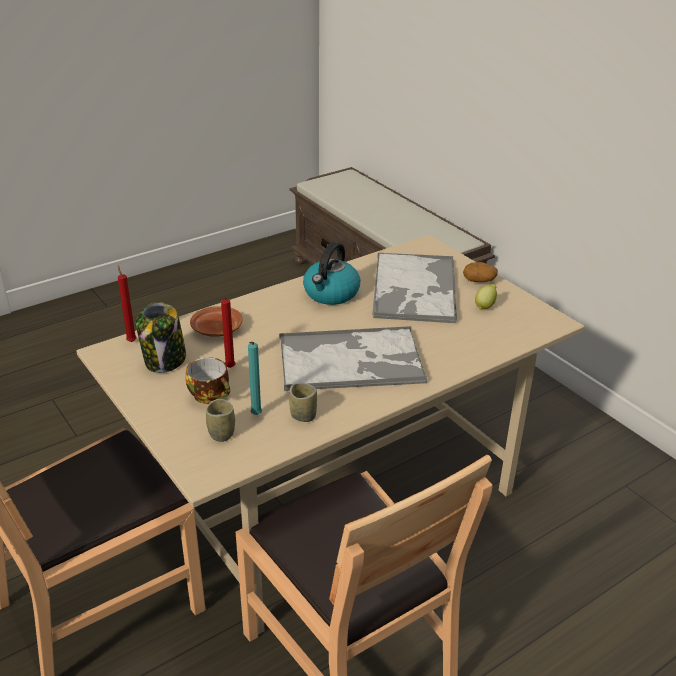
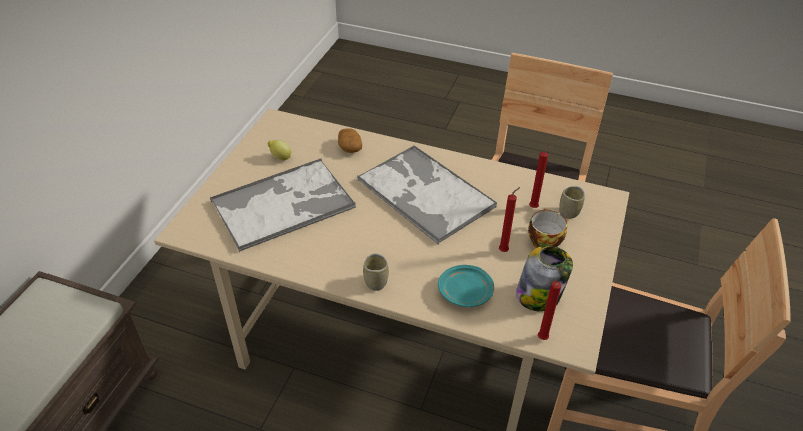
camera: 125 degrees left, 10 degrees up
(216, 329) = (466, 292): brown plate -> turquoise plate
(255, 416) = (535, 207): turquoise candle -> red candle
(303, 415) = (508, 186): cup -> cup (376, 282)
(331, 294) = (338, 251): kettle -> none
(479, 280) = (236, 174): potato -> potato (349, 147)

